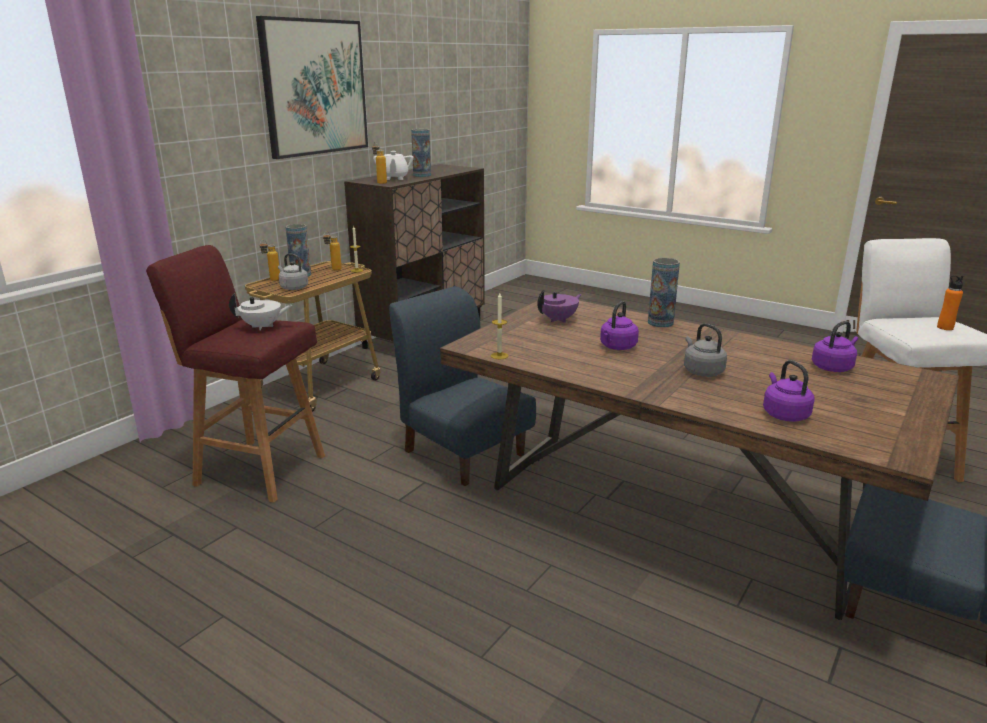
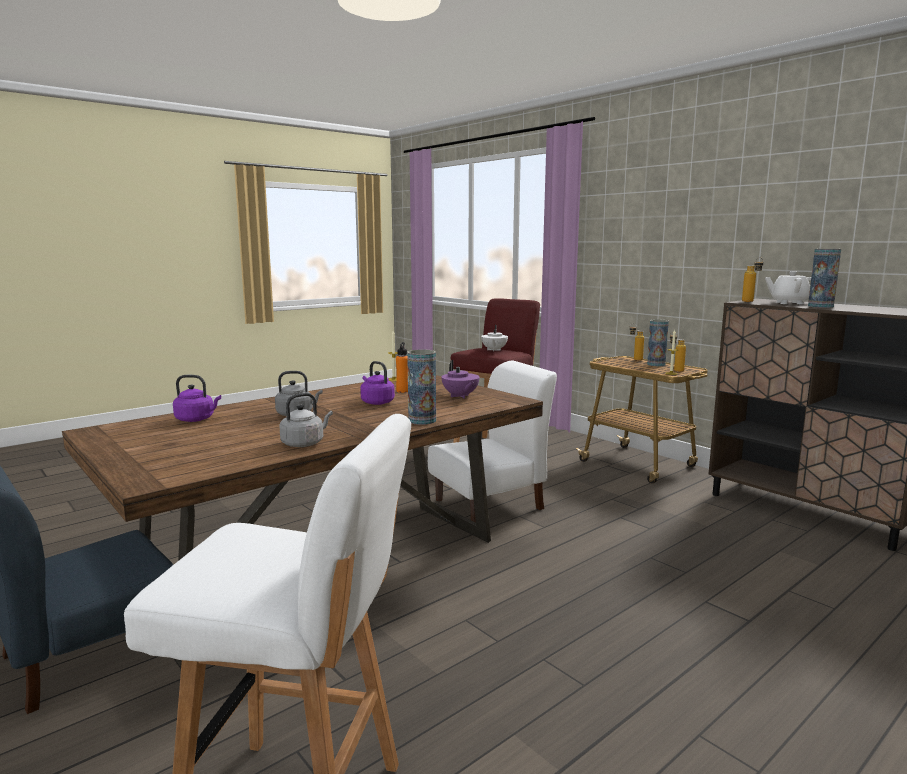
camera: 105 degrees right, 10 degrees down
(293, 287) = (616, 363): grey kettle -> grey kettle (304, 443)
(314, 87) = (746, 202): picture -> none
(464, 452) = (490, 504): blue chair -> white chair
(833, 367) = (234, 452): purple kettle -> none
(945, 327) = (229, 558): orange bottle -> orange bottle (403, 391)

